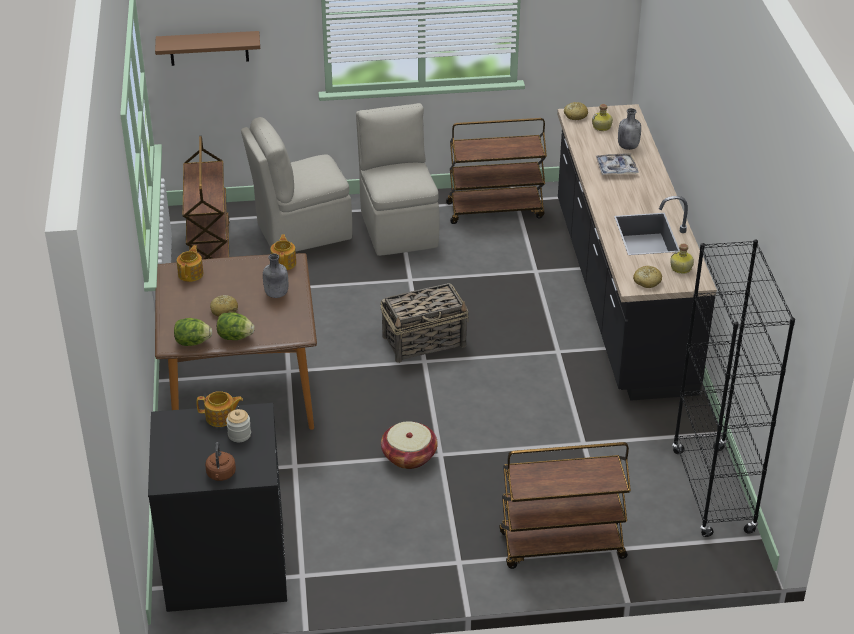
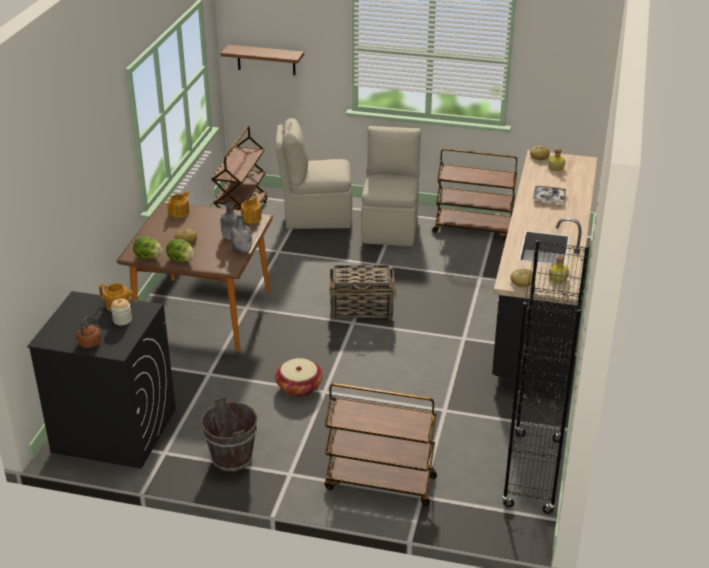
camera: 20 degrees right, 5 degrees down
(383, 561) = (232, 458): none -> brown bucket
(628, 146) = (569, 185): grey bottle -> grey bottle (242, 250)

